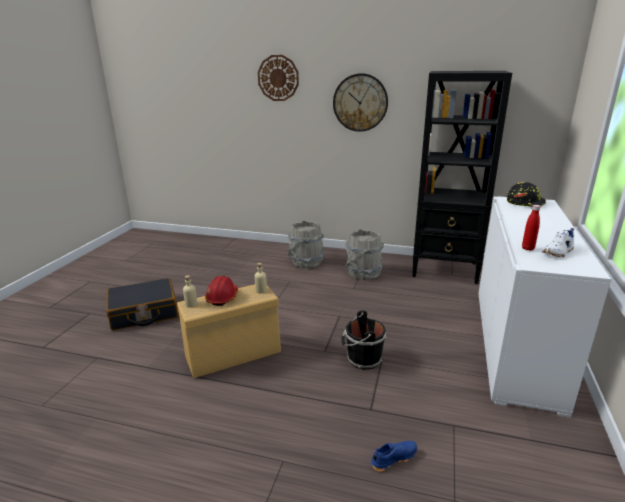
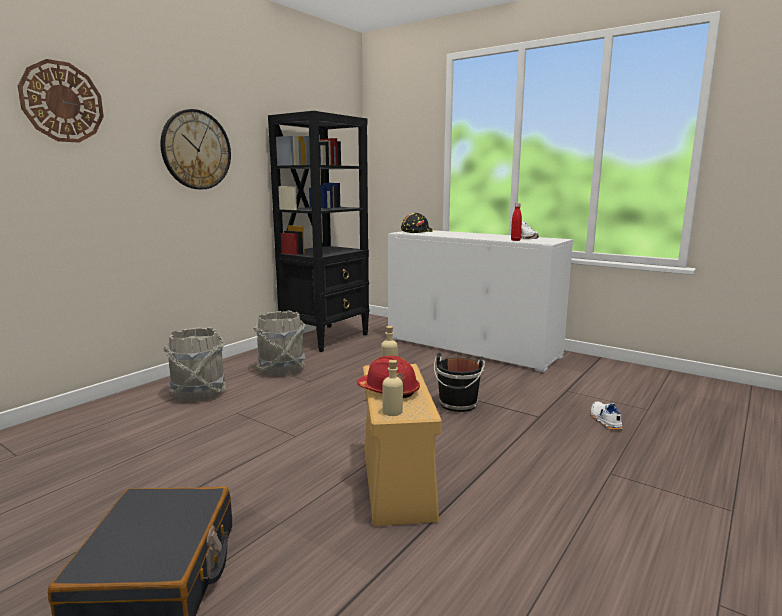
camera: 70 degrees left, 10 degrees down
(392, 458) = (604, 421): blue shoe -> white shoe

